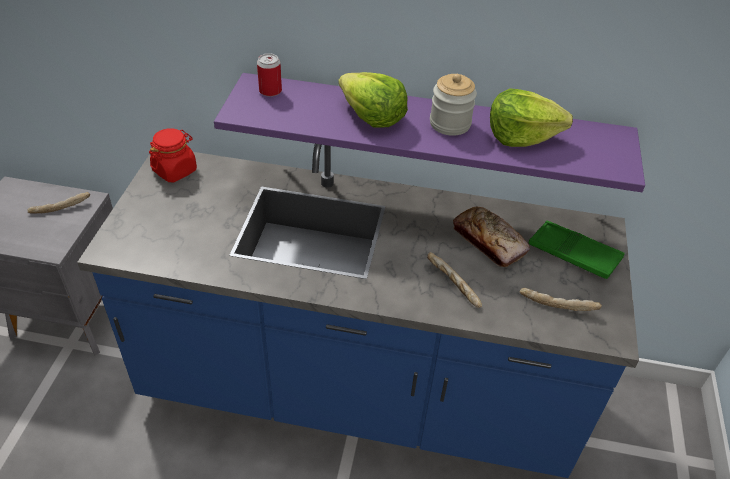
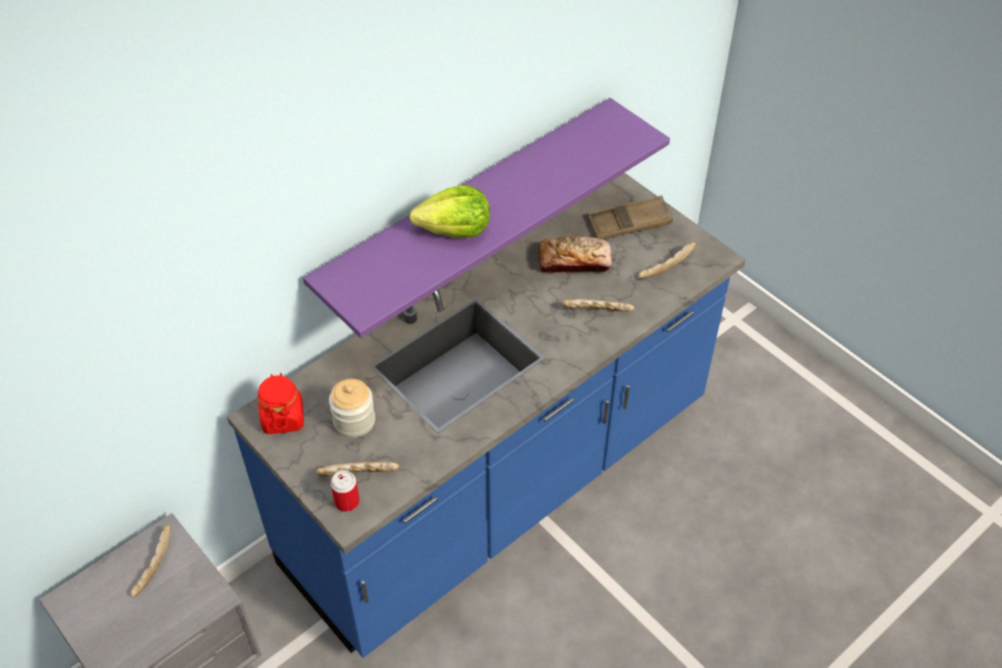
camera: 50 degrees left, 5 degrees up
(153, 234) = (359, 474): none -> bread
(270, 91) = (353, 273): can -> can (347, 501)
(450, 124) = (509, 191): jar -> jar (354, 421)
(521, 135) = (561, 162): lettuce -> none
(573, 254) = (629, 223): green tray -> brown tray

